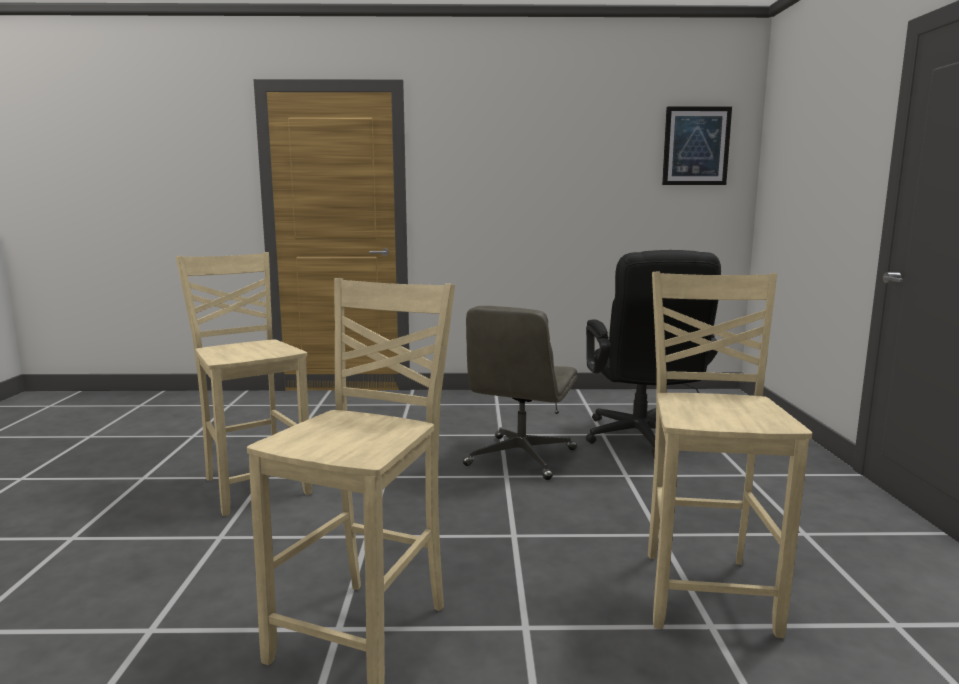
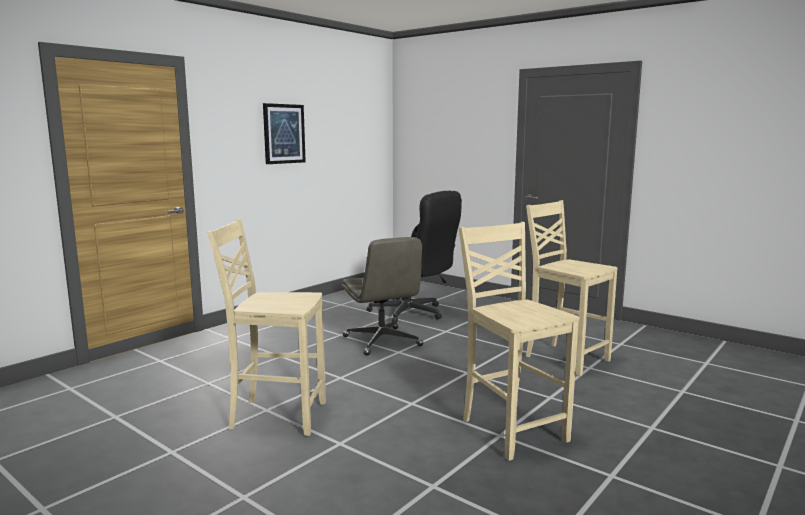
camera: 50 degrees left, 0 degrees up
(696, 146) = (365, 119): picture -> picture (284, 134)

